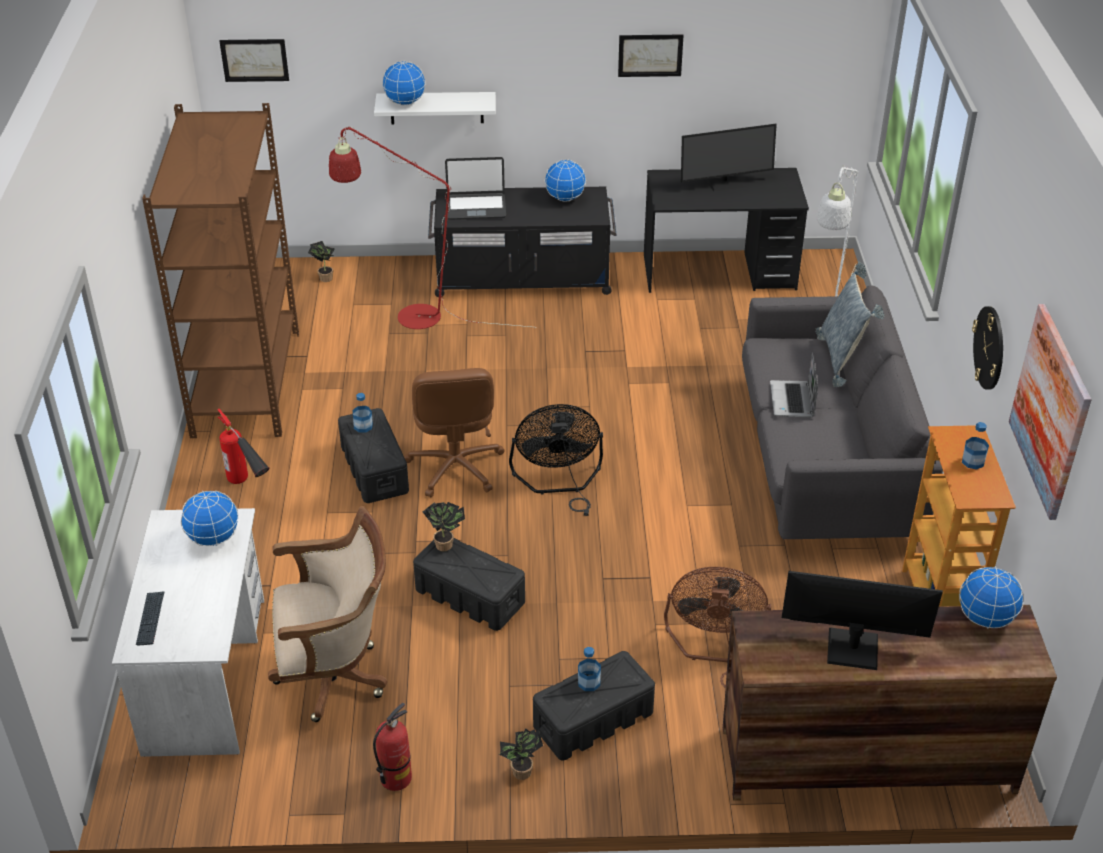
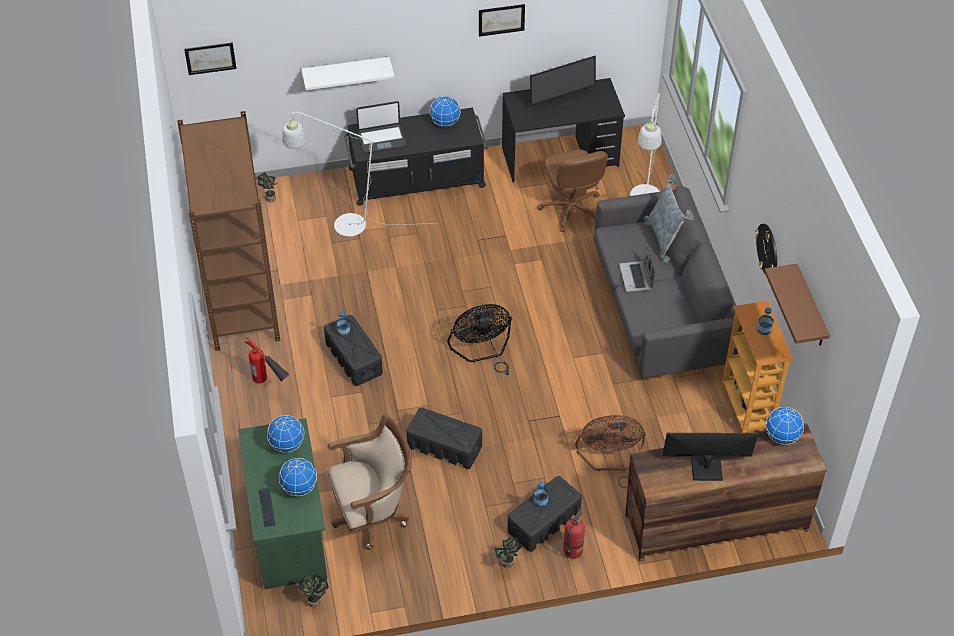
camera: 10 degrees left, 10 degrees up
(206, 675) = (287, 527): white desk -> green desk
(395, 778) = (430, 579): fire extinguisher -> fire extinguisher (572, 550)
(405, 102) = (325, 75): globe -> globe (299, 487)
(407, 315) = (341, 225): red floor lamp -> white floor lamp
(446, 544) = (425, 416): potted plant -> potted plant (316, 601)
(455, 467) = (409, 349): brown office chair -> brown office chair (571, 209)
(1050, 411) = (810, 308): picture -> brown shelf

